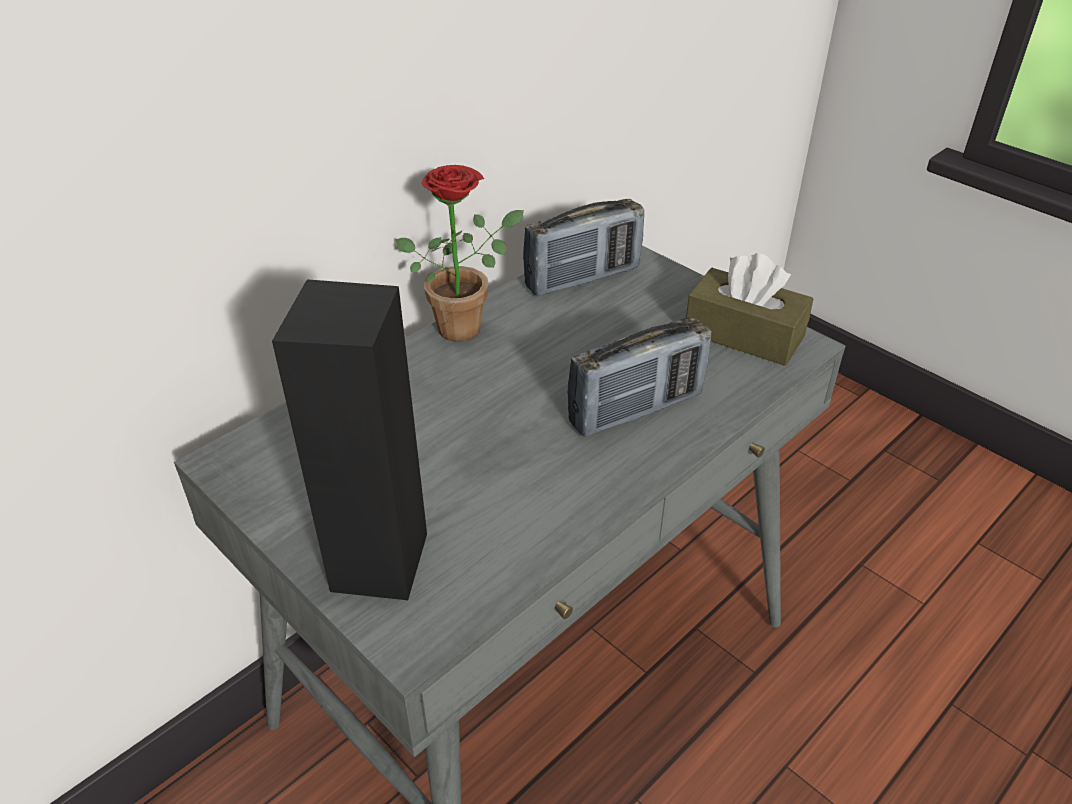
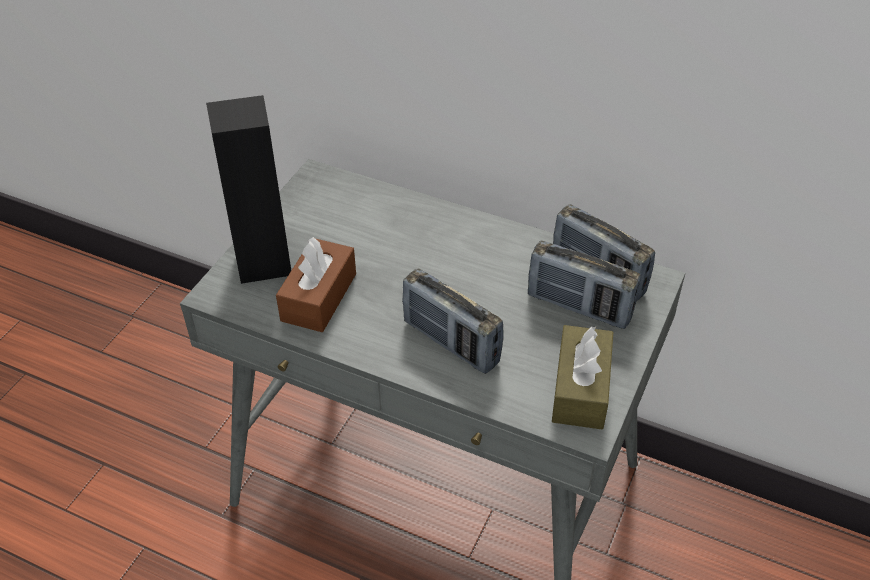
camera: 70 degrees right, 5 degrees up
(466, 325) = (498, 231): potted plant -> none
(490, 513) = (319, 297): none -> brown tissue box
(623, 303) = (579, 307): none -> radio

